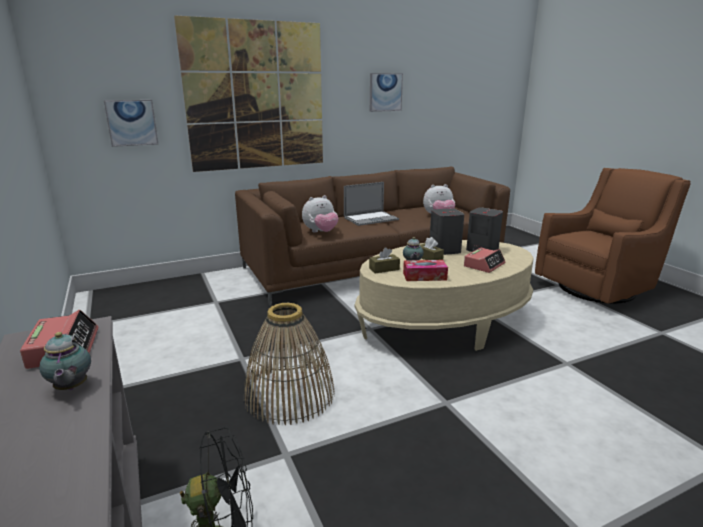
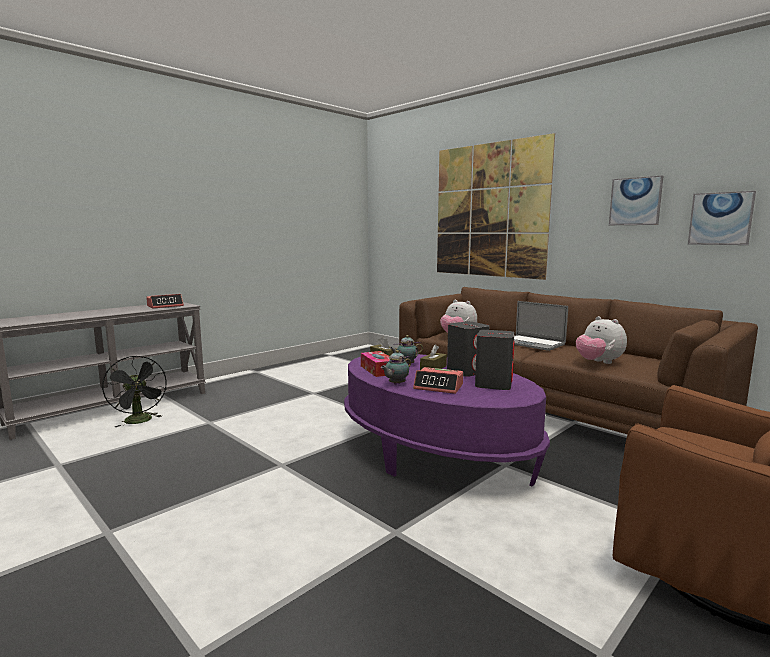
camera: 70 degrees right, 10 degrees down
(70, 388) = (129, 310): teapot -> teapot (395, 384)
(131, 122) = (408, 231): picture -> picture (720, 218)
(289, 395) = (274, 412): basket -> none
(444, 323) = (435, 452): beige coffee table -> purple coffee table

